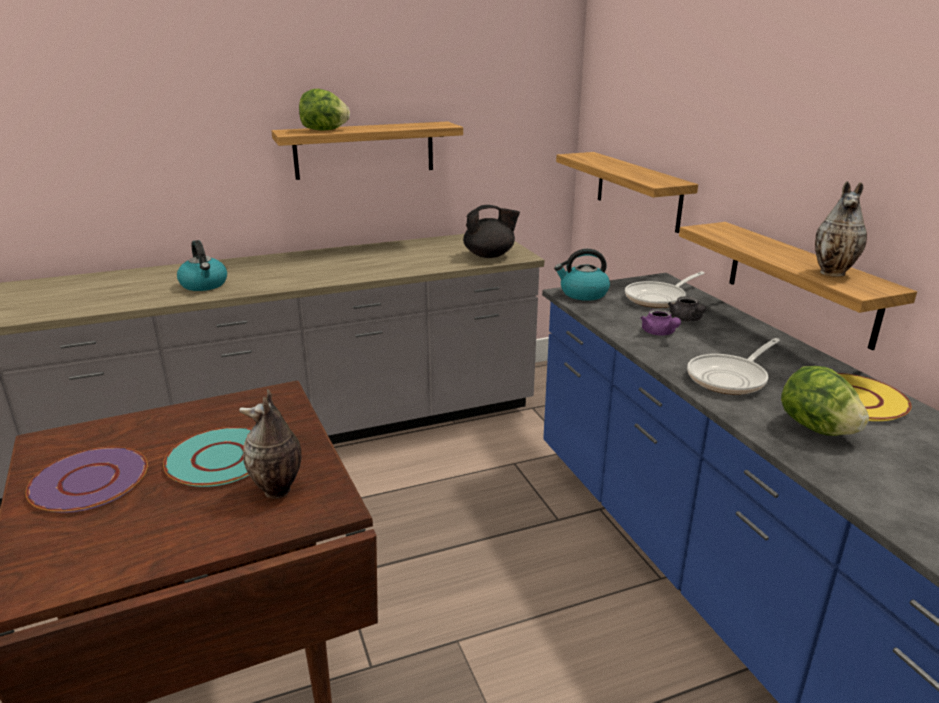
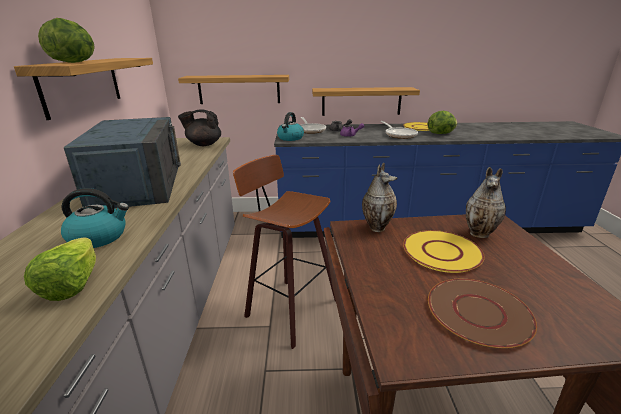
camera: 70 degrees left, 0 degrees up
(89, 481) = (479, 313): purple plate -> brown plate
(132, 299) = (73, 285): none -> lettuce
(220, 458) = (441, 251): turquoise plate -> yellow plate
(326, 265) = (138, 184): none -> blue microwave
(385, 507) = (288, 308): none -> stool
(490, 255) = (203, 144): black teapot -> black teapot turned 105 degrees counterclockwise
(833, 273) = (390, 88): vase -> vase (377, 227)

